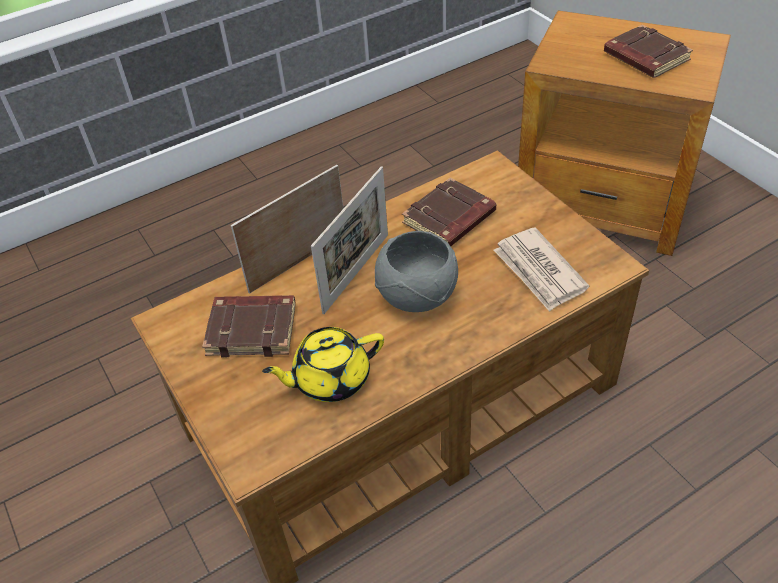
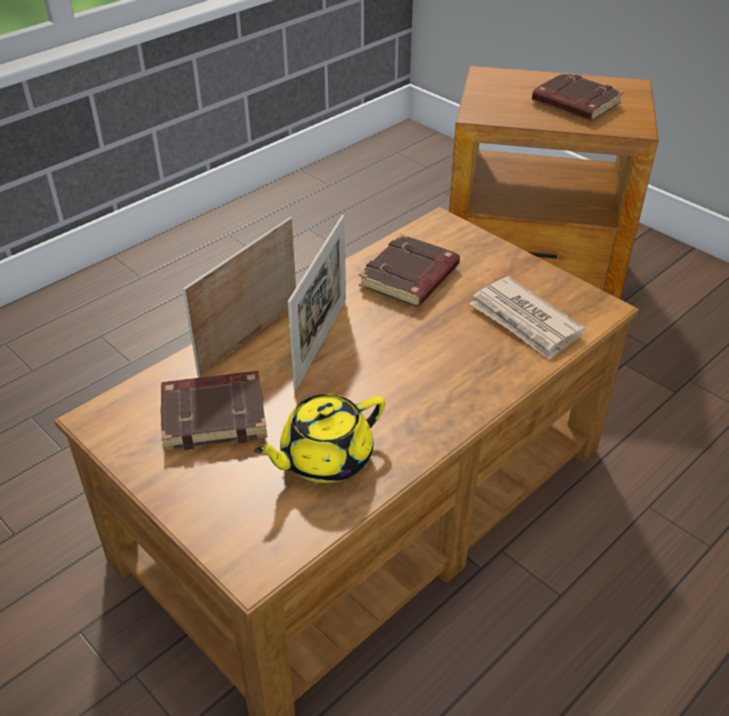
camera: 15 degrees left, 5 degrees down
(417, 296) = (398, 359): grey bowl -> none

